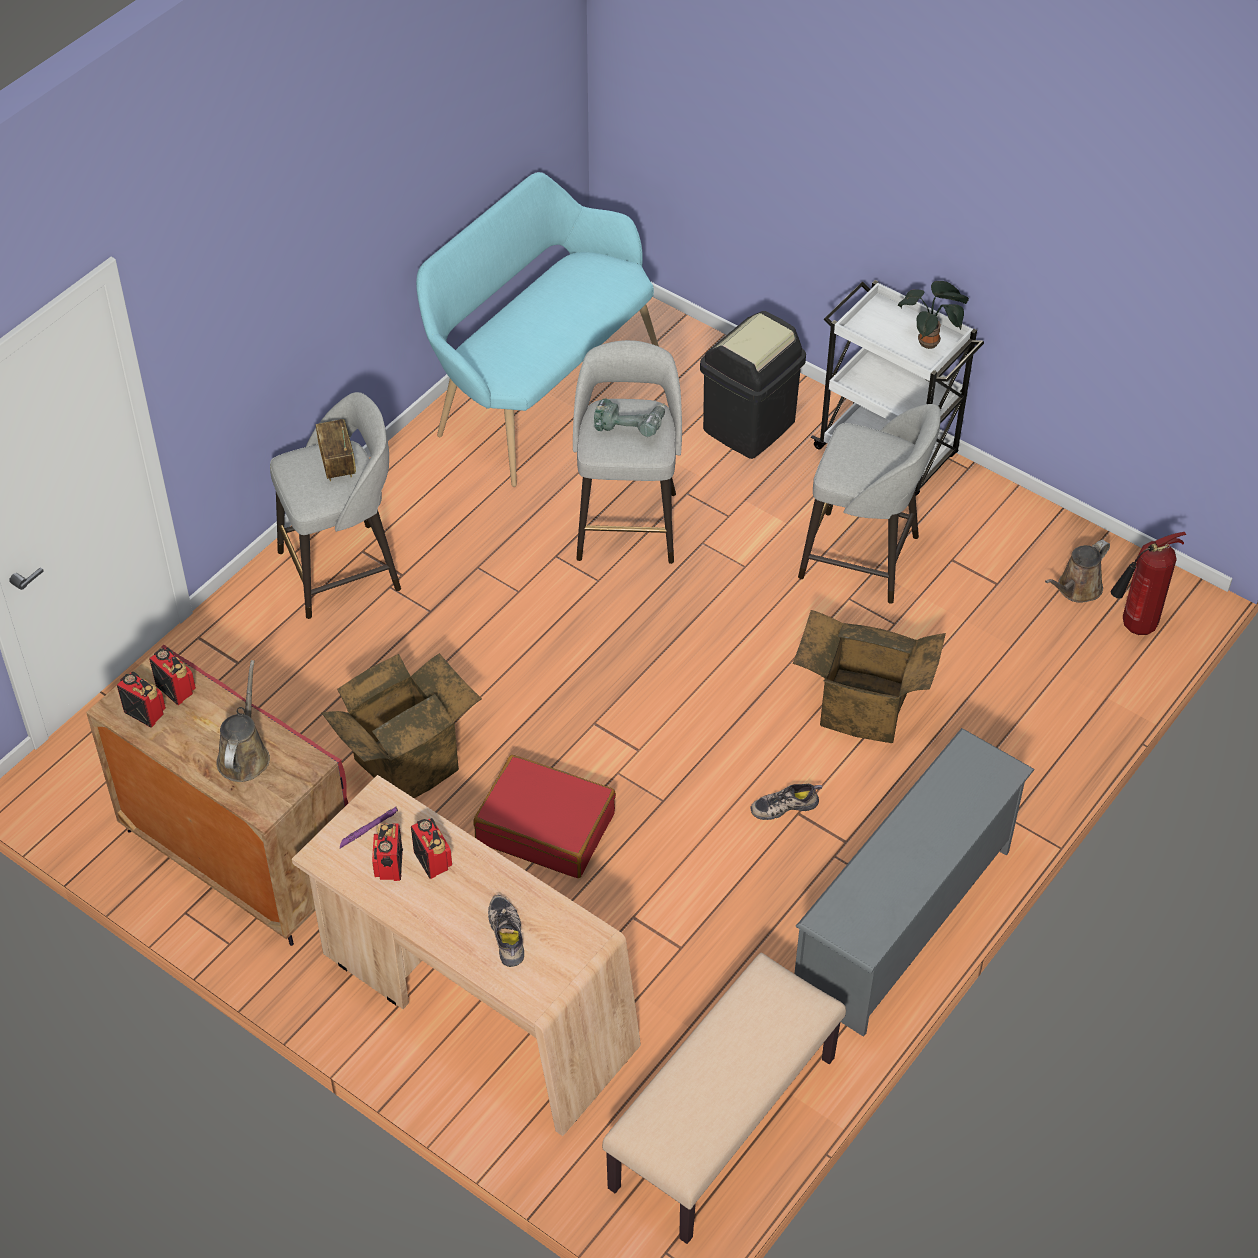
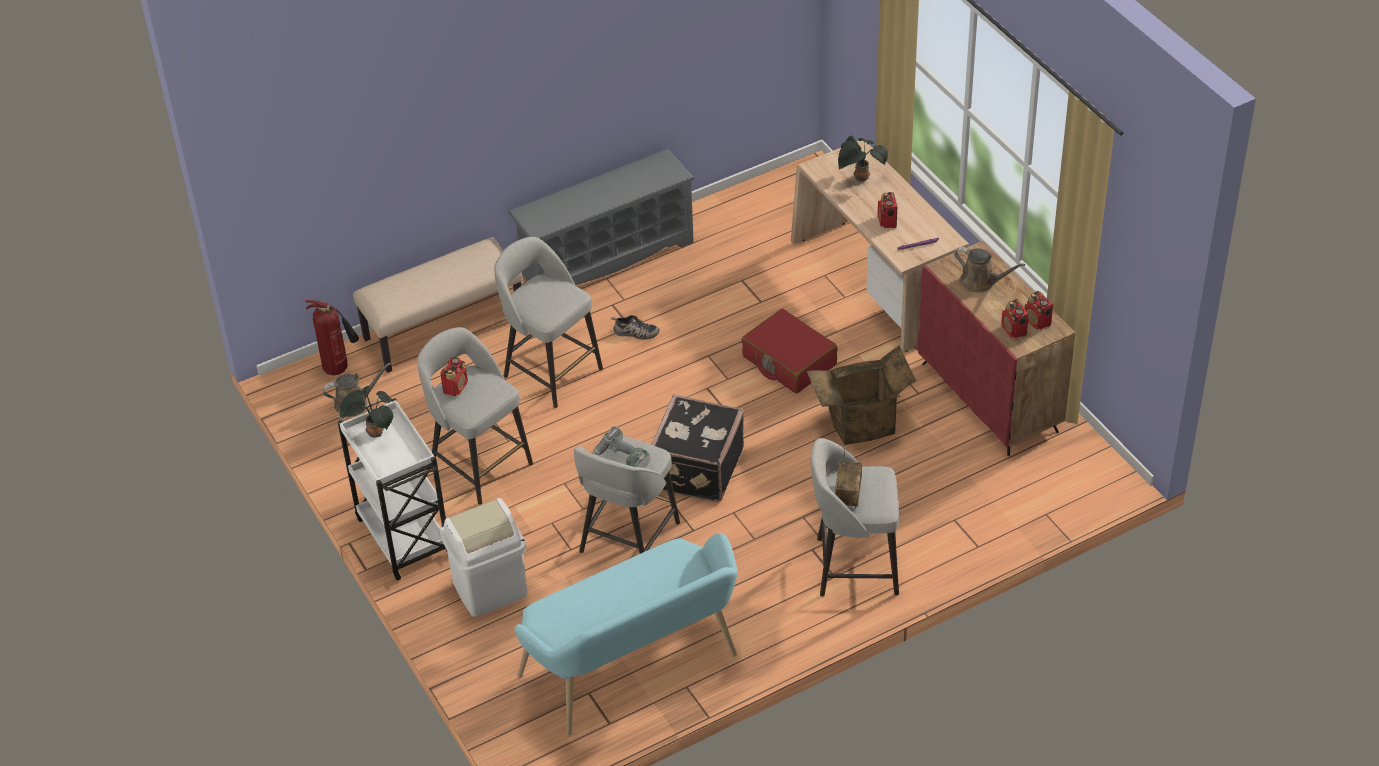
camera: 155 degrees left, 5 degrees down
(244, 755) = (981, 282): brown watering can -> brown watering can turned 90 degrees counterclockwise
(389, 866) = (913, 225): radio -> radio (456, 387)
(508, 934) = (860, 178): shoe -> potted plant
(593, 633) = (695, 468): none -> black suitcase
(724, 1124) = (764, 200): beige bench -> beige bench (444, 327)
(749, 427) = (490, 588): black trash can -> white trash can
(861, 710) = (551, 371): cardboard box -> grey stool

